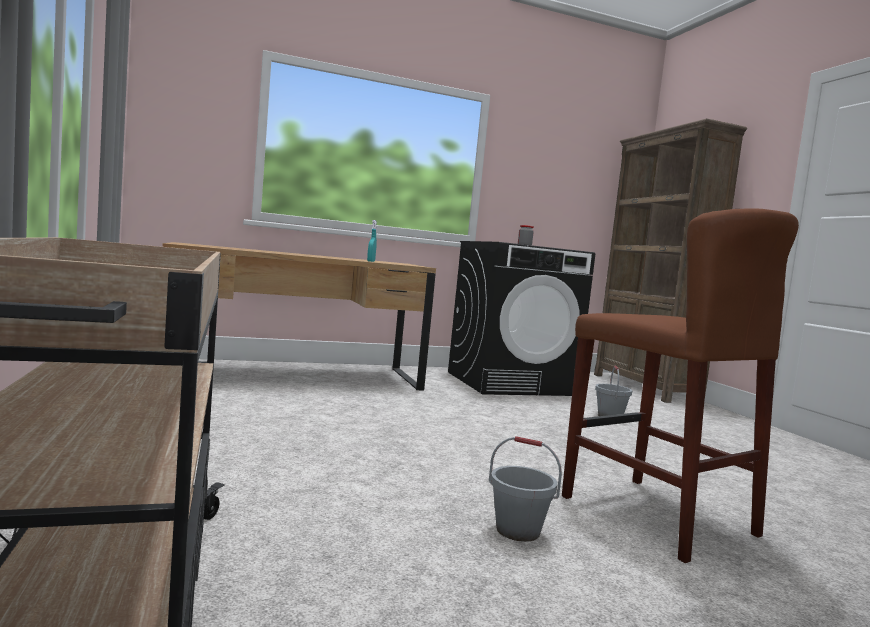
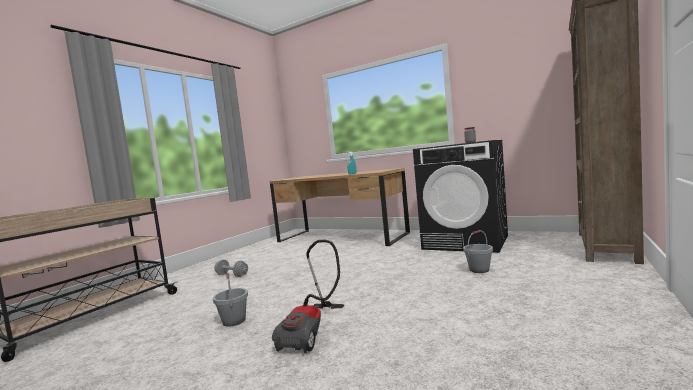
camera: 50 degrees right, 0 degrees up
(254, 459) = (232, 275): none -> grey dumbbell
(656, 515) = (313, 332): brown stool -> vacuum cleaner

